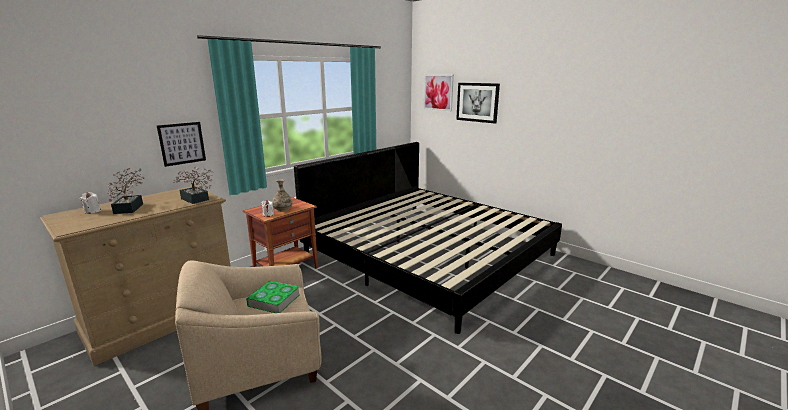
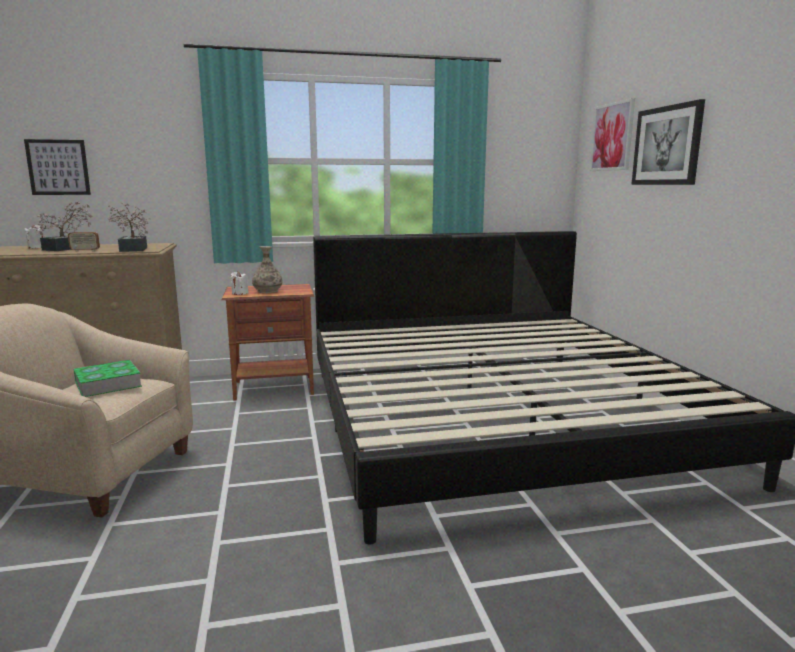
camera: 35 degrees right, 5 degrees down
(160, 208) = (85, 251): none -> radio
(182, 143) = (163, 186): picture -> picture (58, 167)

